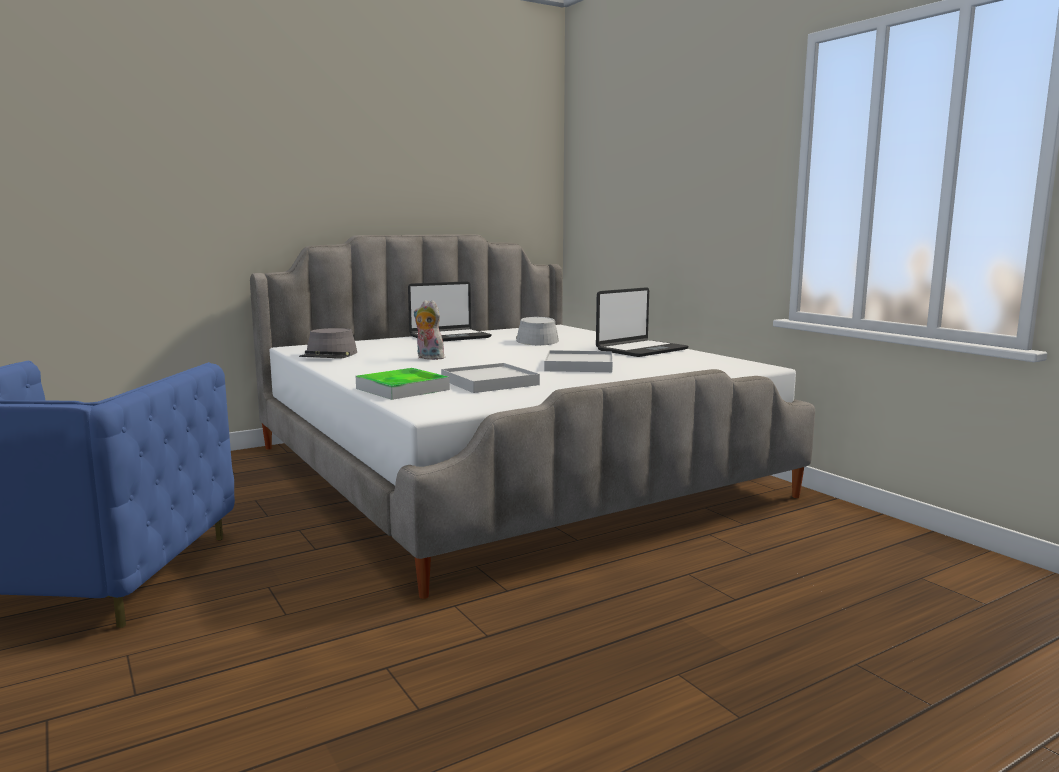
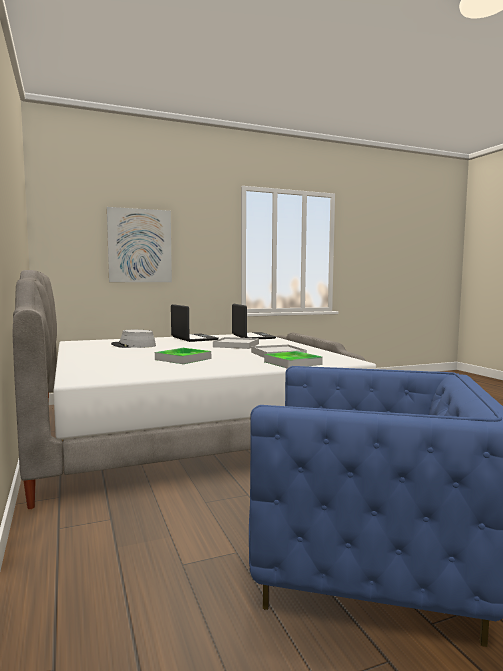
camera: 80 degrees left, 5 degrees down
(329, 355) = (141, 373): grey hat -> none
(428, 358) = (183, 359): plush toy -> tray
(449, 337) = (84, 355): laptop -> laptop (252, 337)
(654, 188) = (140, 245): none -> picture

